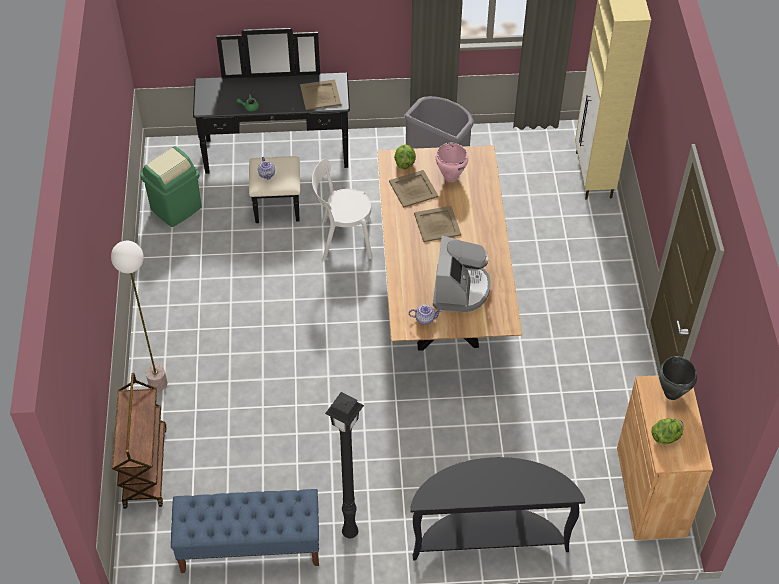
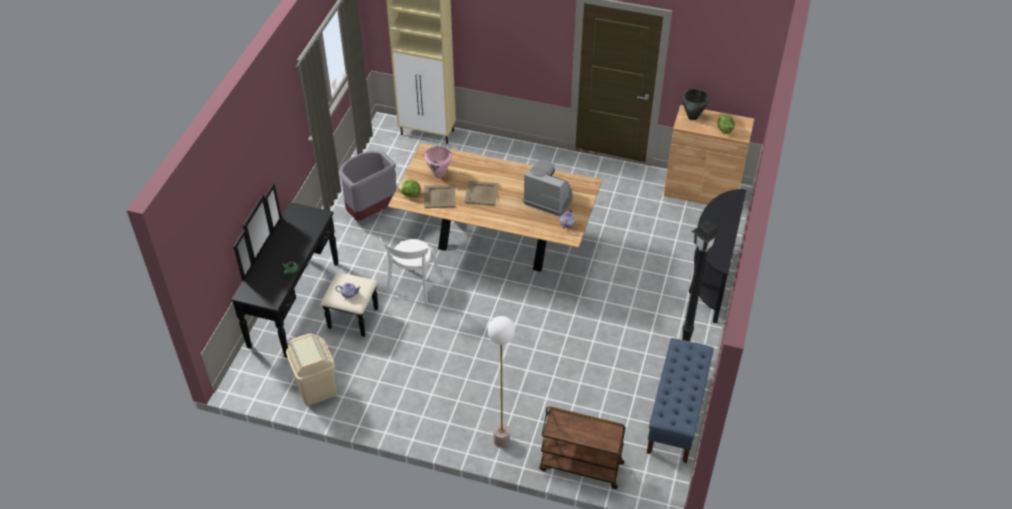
camera: 70 degrees left, 5 degrees down
(176, 208) = (315, 387): green trash can -> beige trash can
(320, 95) = (306, 223): beige tray -> none

